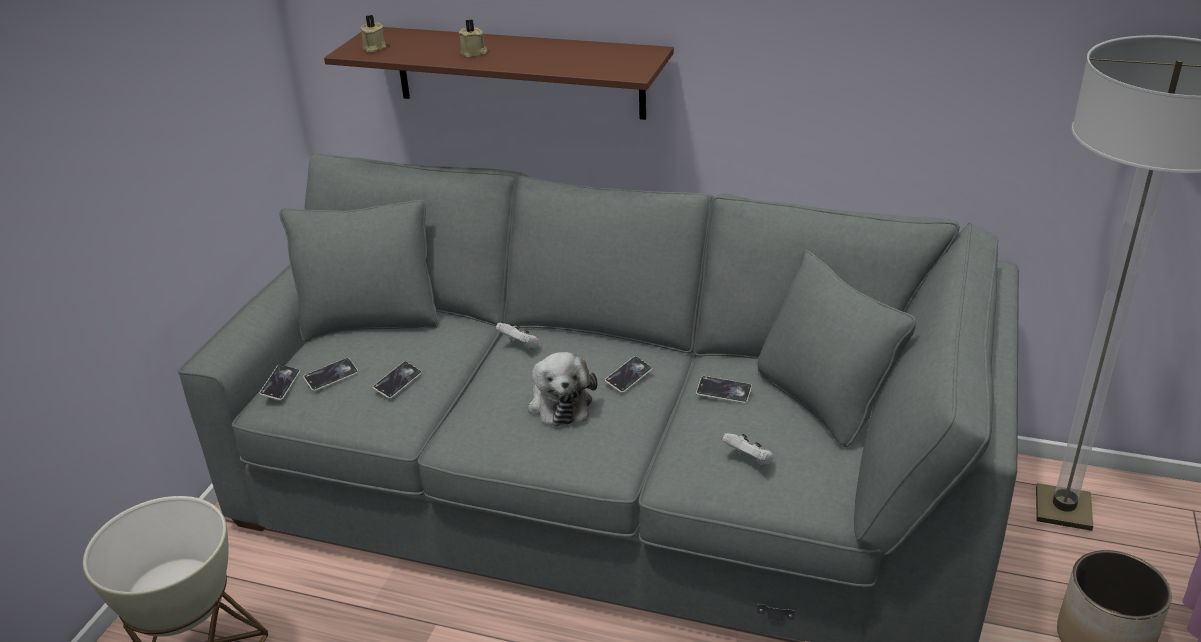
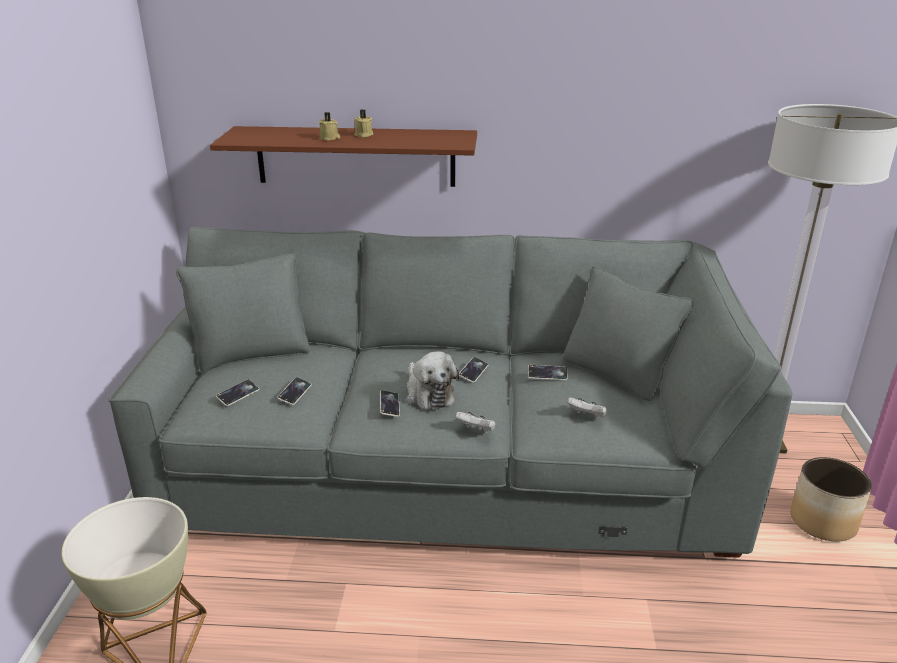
camera: 15 degrees left, 5 degrees down
(280, 385) = (196, 405): phone -> phone (389, 406)
(373, 48) = (247, 138): beige candle -> beige candle (363, 135)
(520, 346) = (380, 360): white game controller -> white game controller (476, 430)

